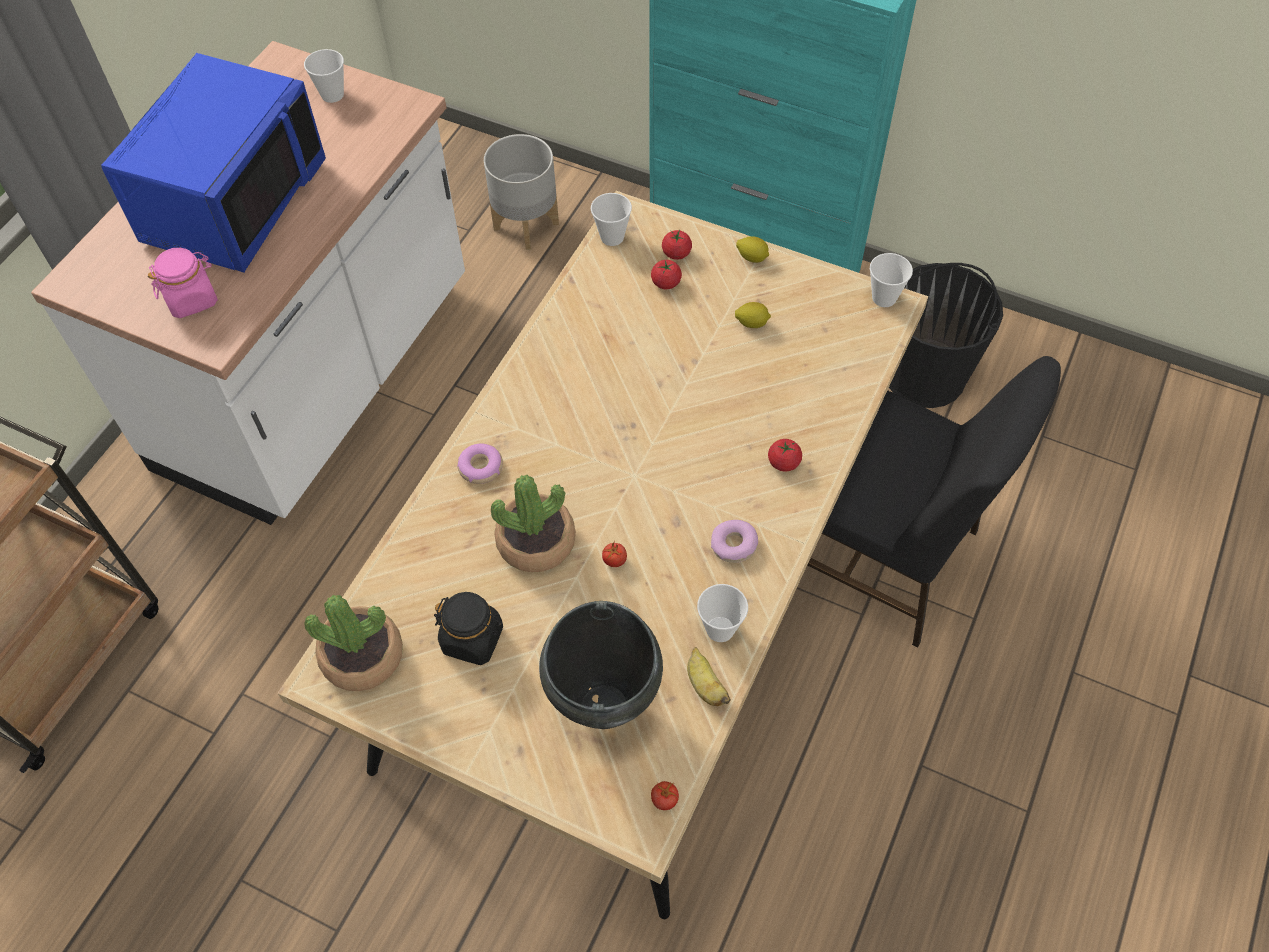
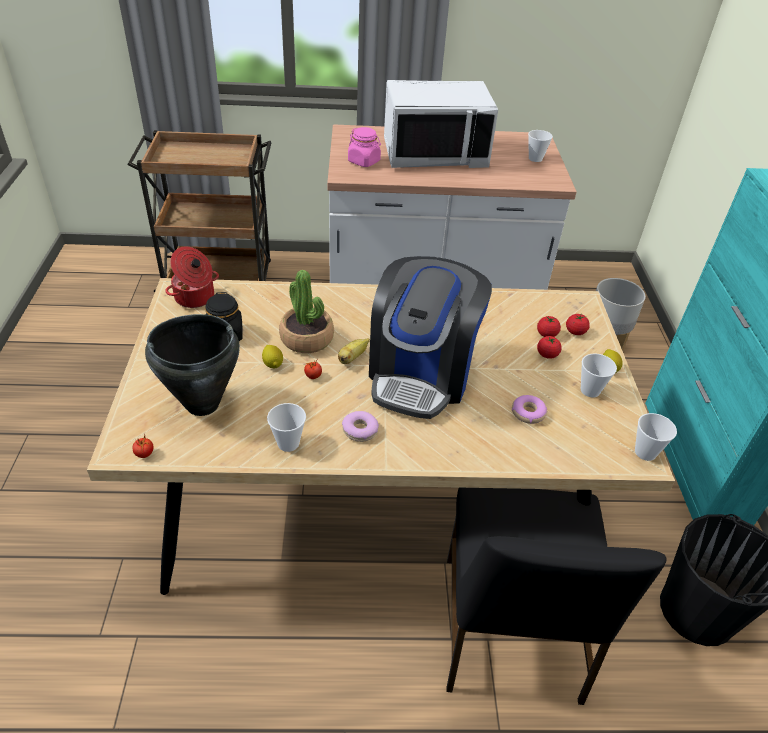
camera: 60 degrees right, 15 degrees down
(233, 201) = (434, 153): blue microwave -> white microwave
(362, 656) = (195, 298): potted plant -> cooking pot
(480, 467) = (344, 301): donut -> donut (528, 413)
(612, 237) = (559, 300): cup -> cup (590, 390)
(669, 441) = (421, 373): none -> coffee machine
(705, 685) = (240, 448): banana -> banana (352, 358)
(751, 323) = (552, 385): lemon -> lemon (273, 364)
(783, 462) = (447, 437): tomato -> tomato (547, 354)

